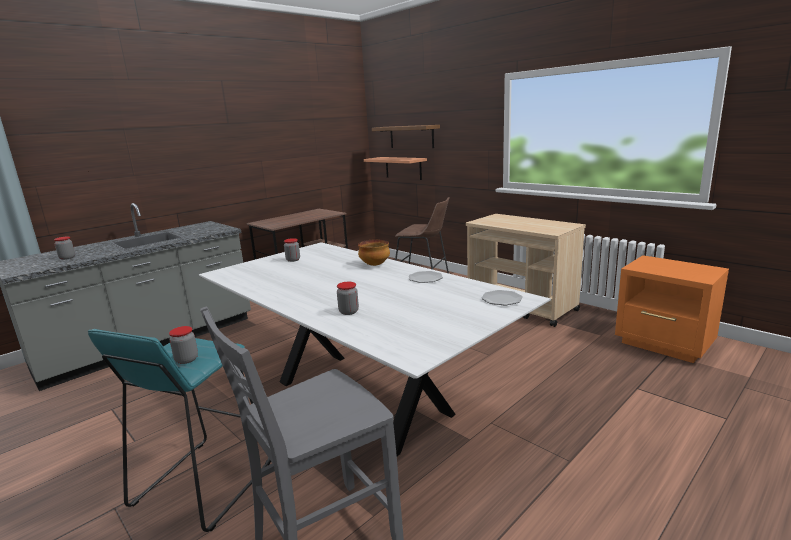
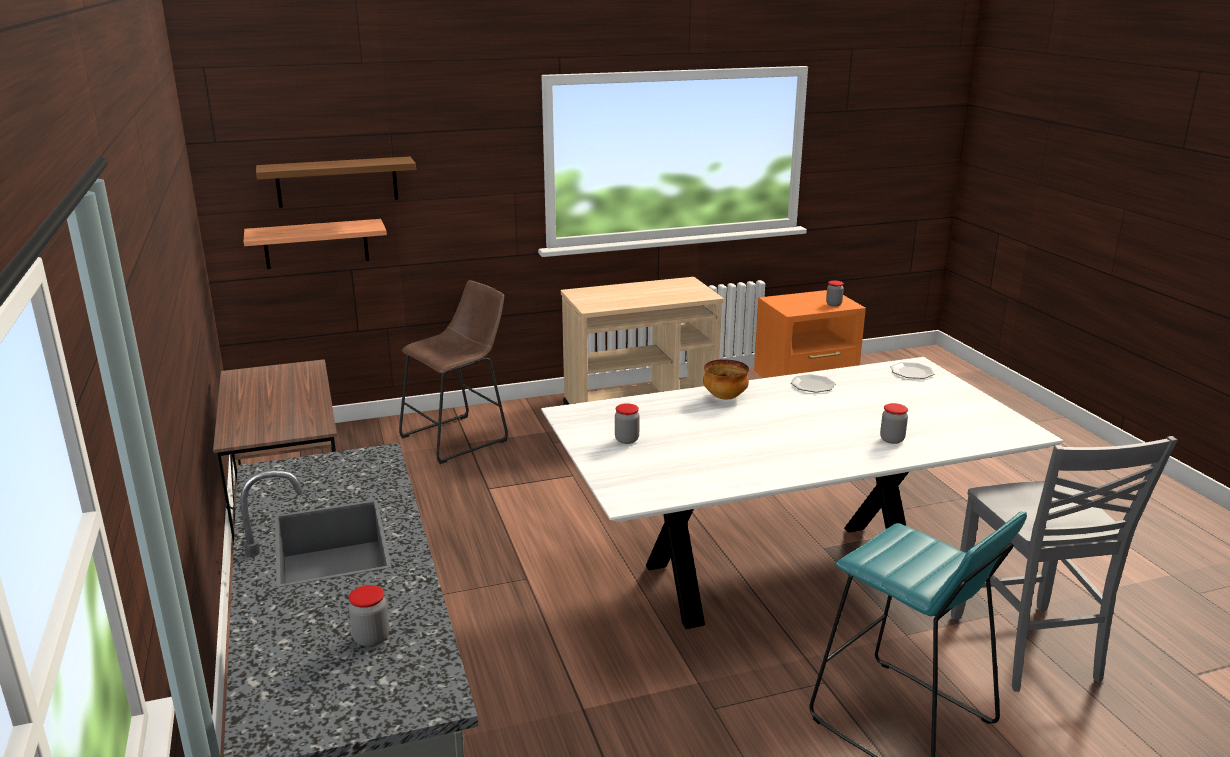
camera: 65 degrees left, 5 degrees up
(186, 360) = (932, 556): jar -> jar (833, 304)

